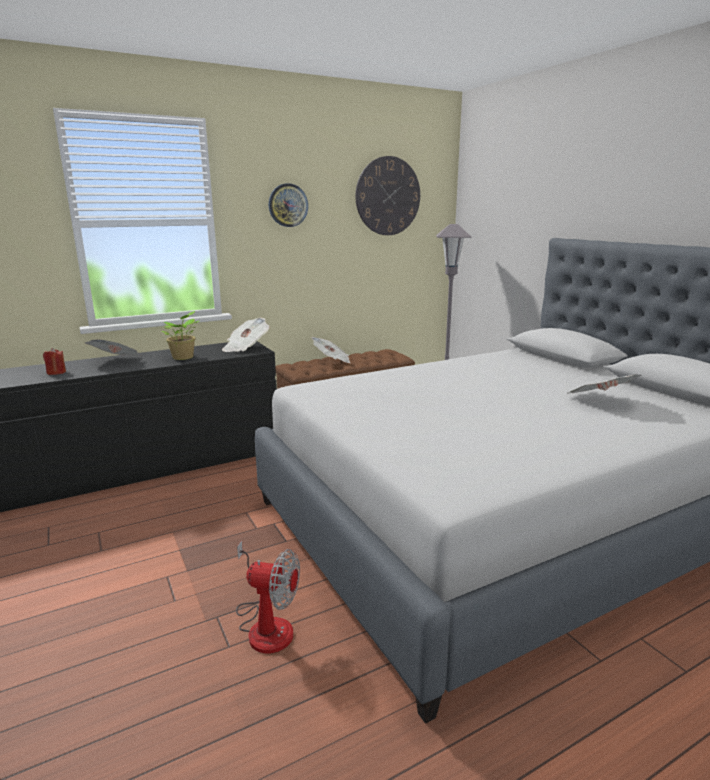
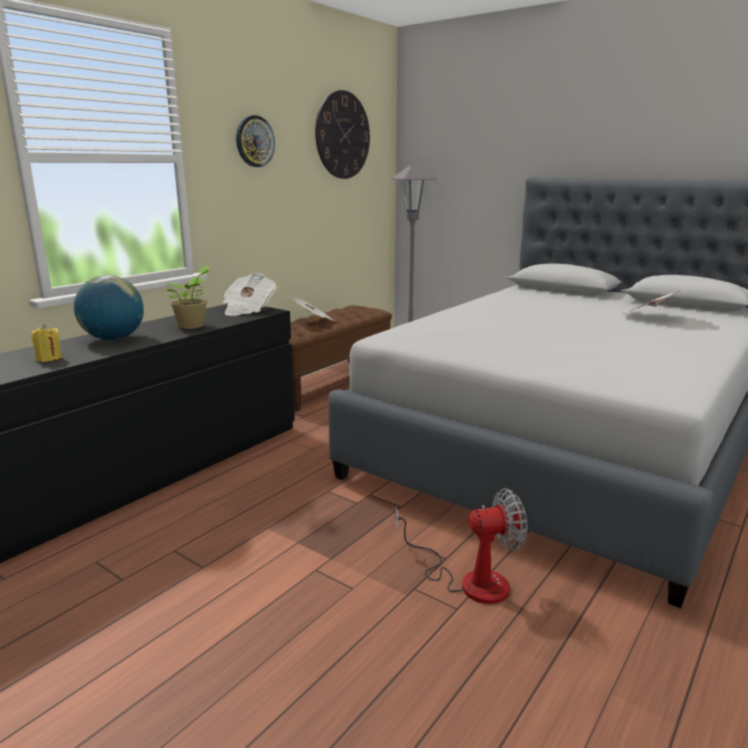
camera: 25 degrees left, 0 degrees up
(56, 372) = (49, 358): red candle -> yellow candle
(118, 362) = (113, 339): newspaper -> globe

